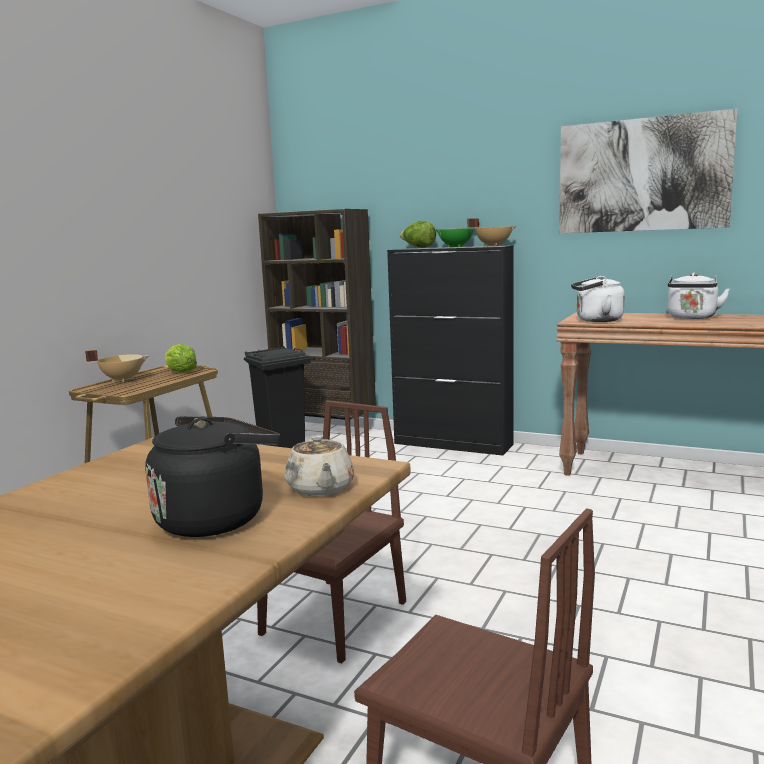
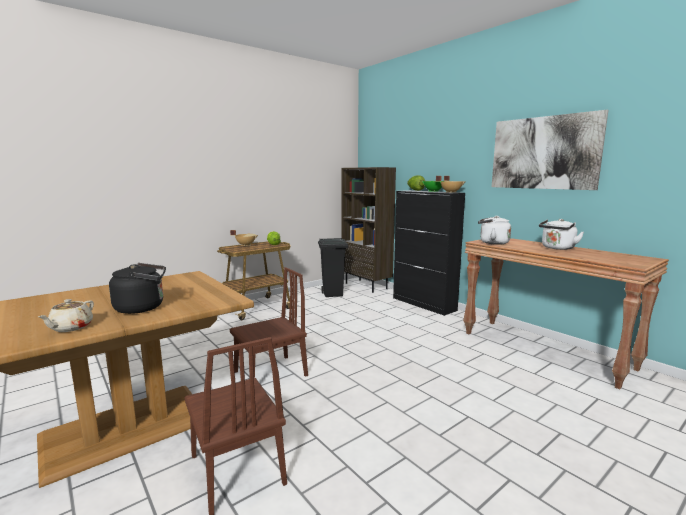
camera: 25 degrees right, 0 degrees up
(320, 489) = (197, 304): beige teapot -> beige teapot (71, 328)

